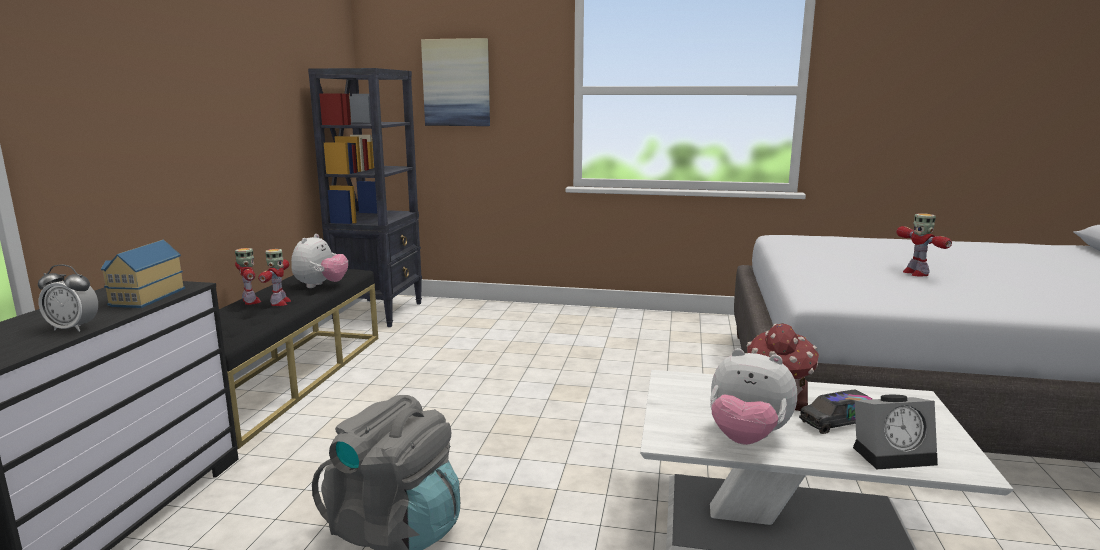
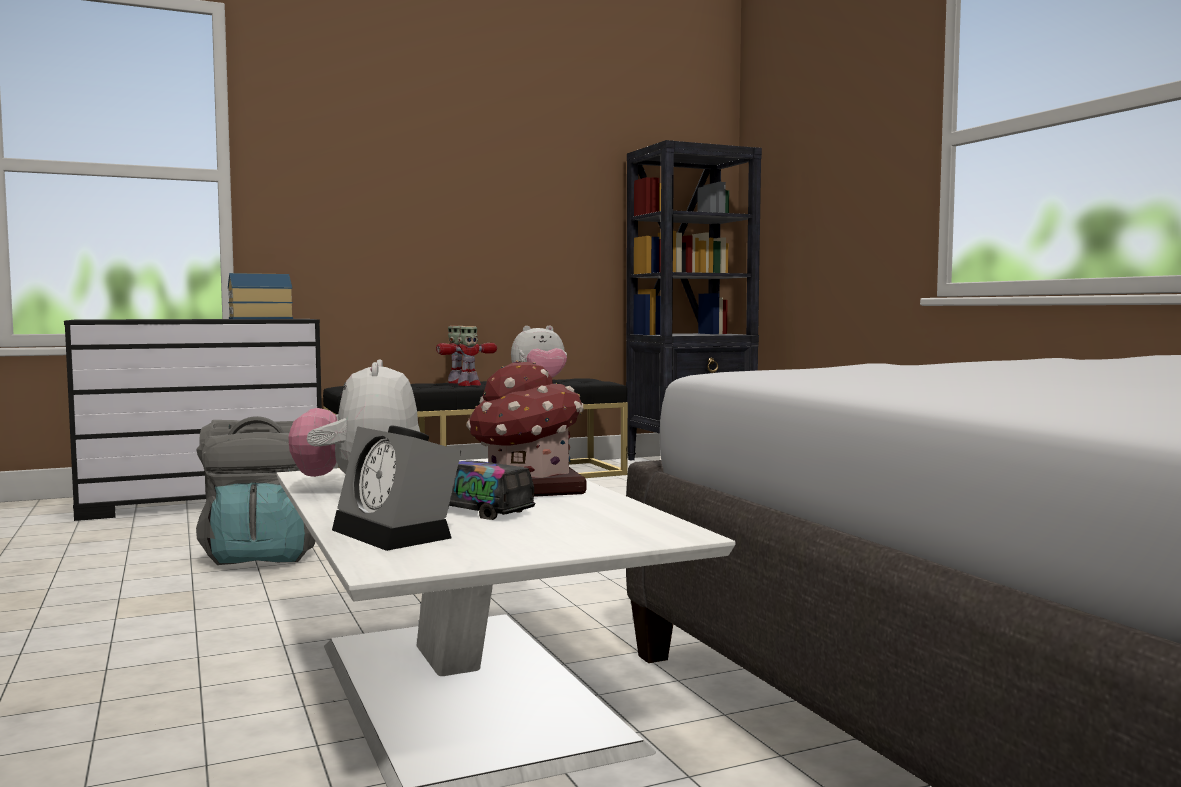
camera: 55 degrees right, 10 degrees down
(73, 328) = (172, 319): alarm clock -> none
(456, 83) = (819, 157): picture -> none
(915, 273) = (1108, 378): toy robot -> none

